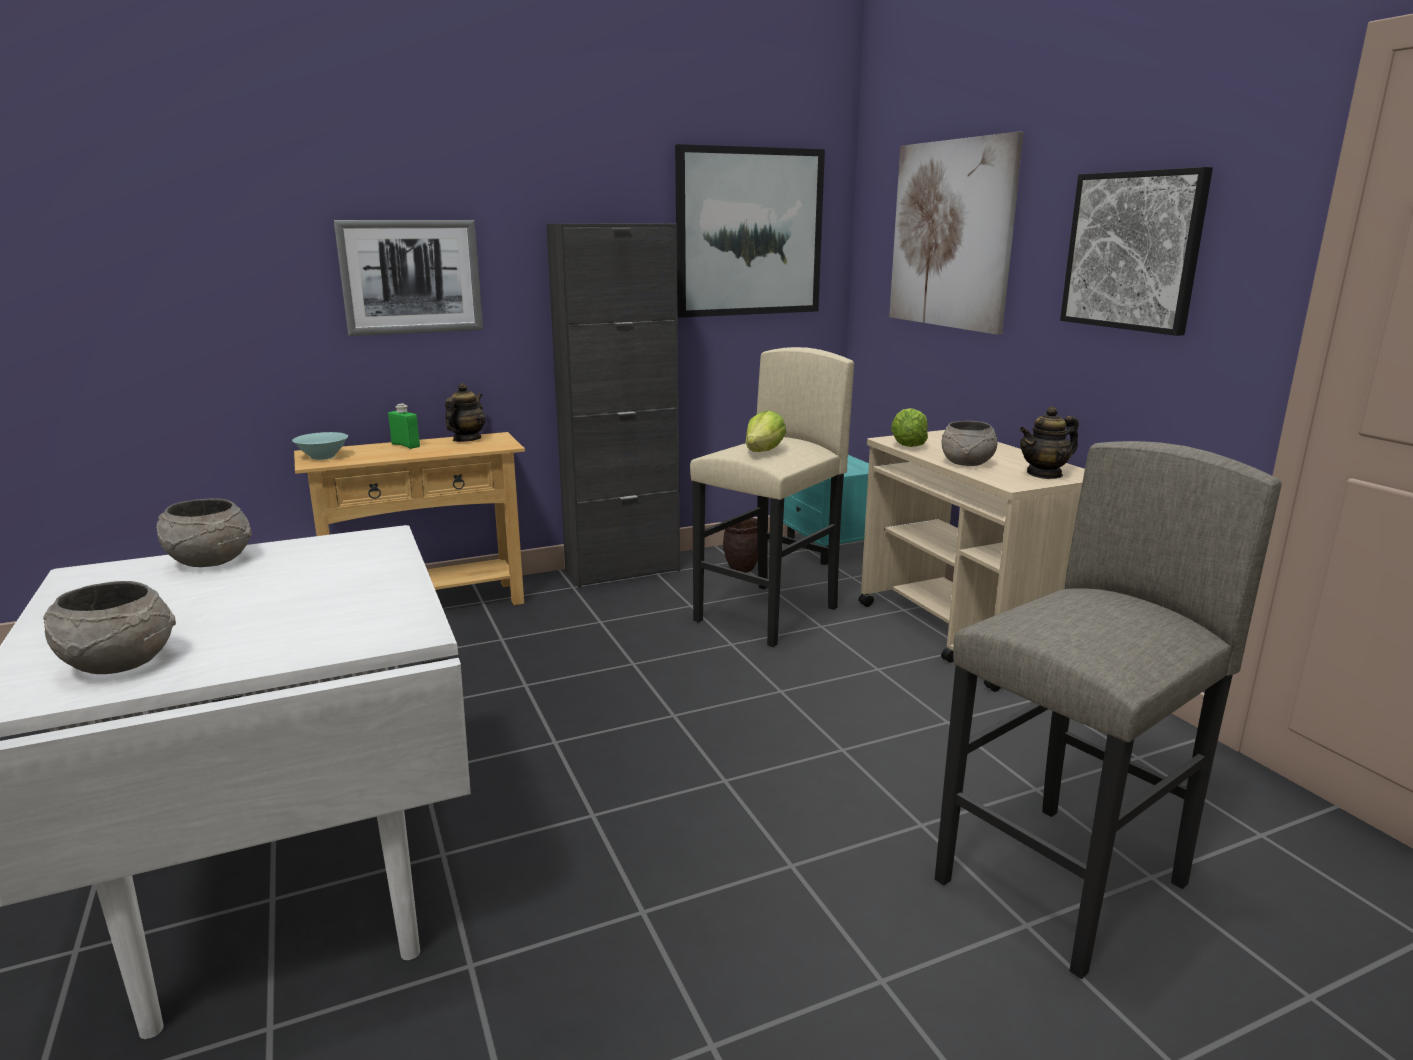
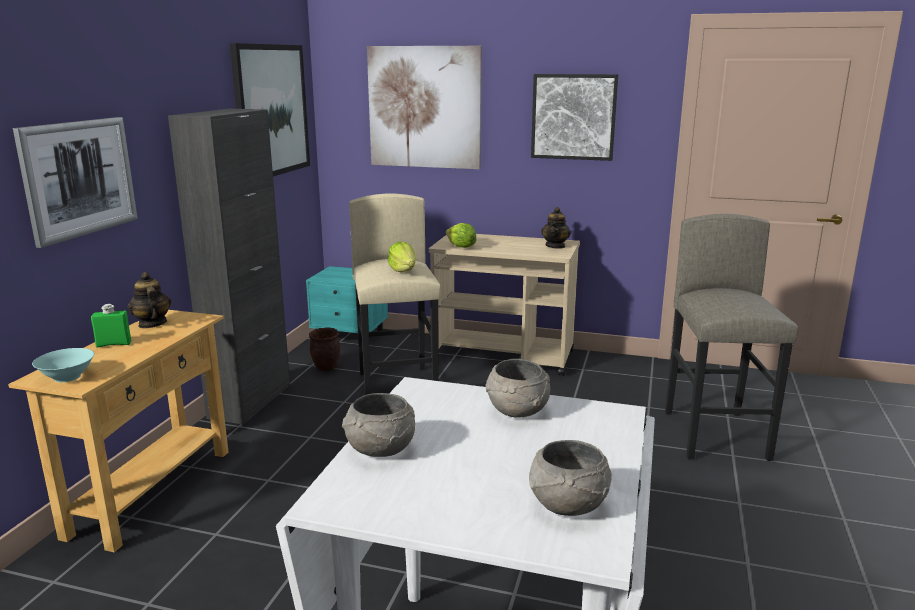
camera: 50 degrees left, 0 degrees up
(968, 463) = (513, 249): grey bowl -> grey bowl (518, 410)

